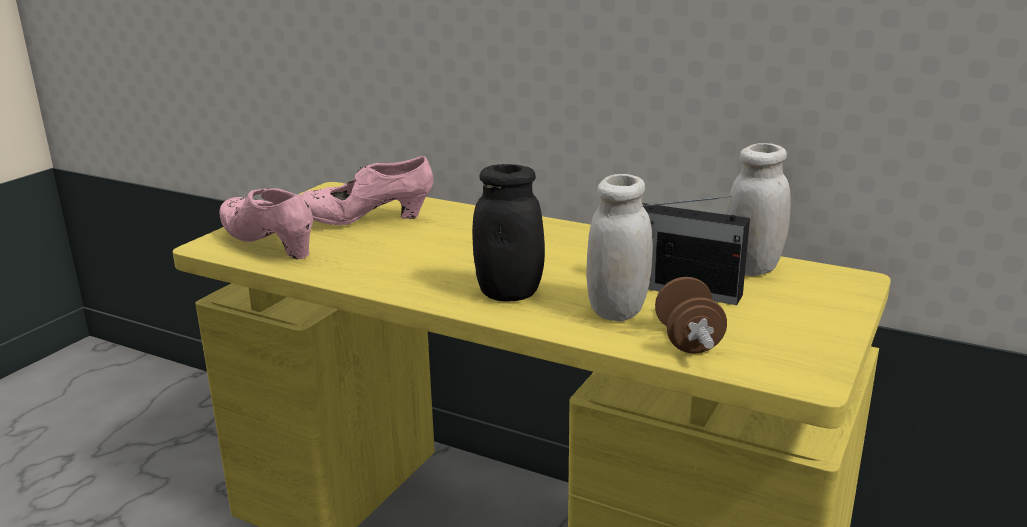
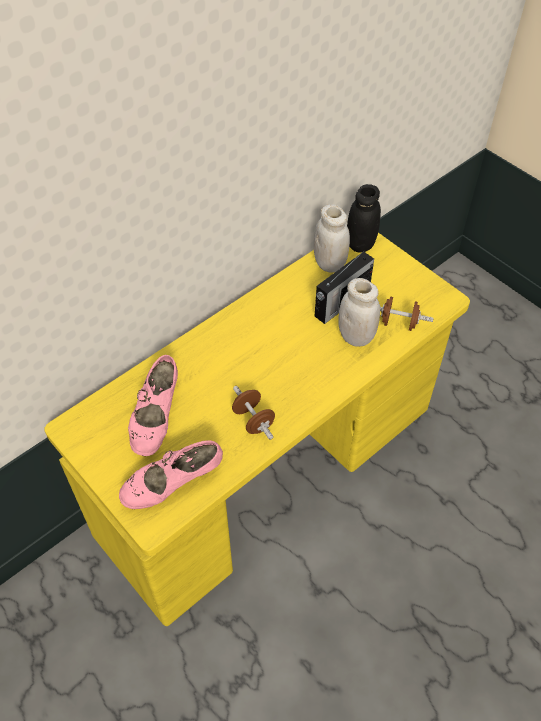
camera: 70 degrees left, 30 degrees up
(395, 269) = (253, 420): none -> brown dumbbell
(509, 293) = (314, 374): black jar -> black jar (360, 244)

